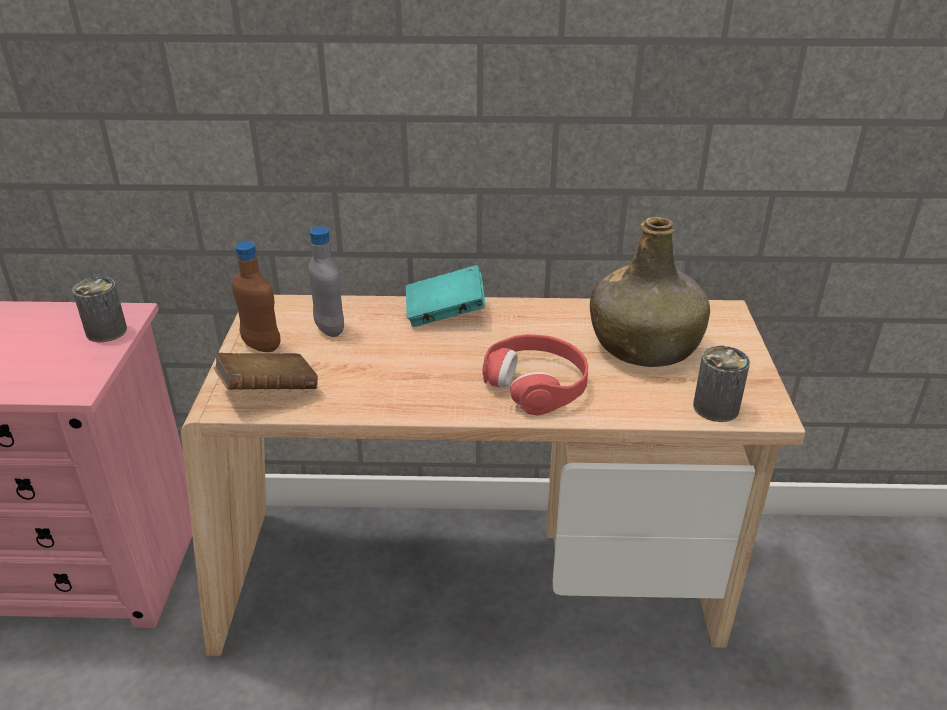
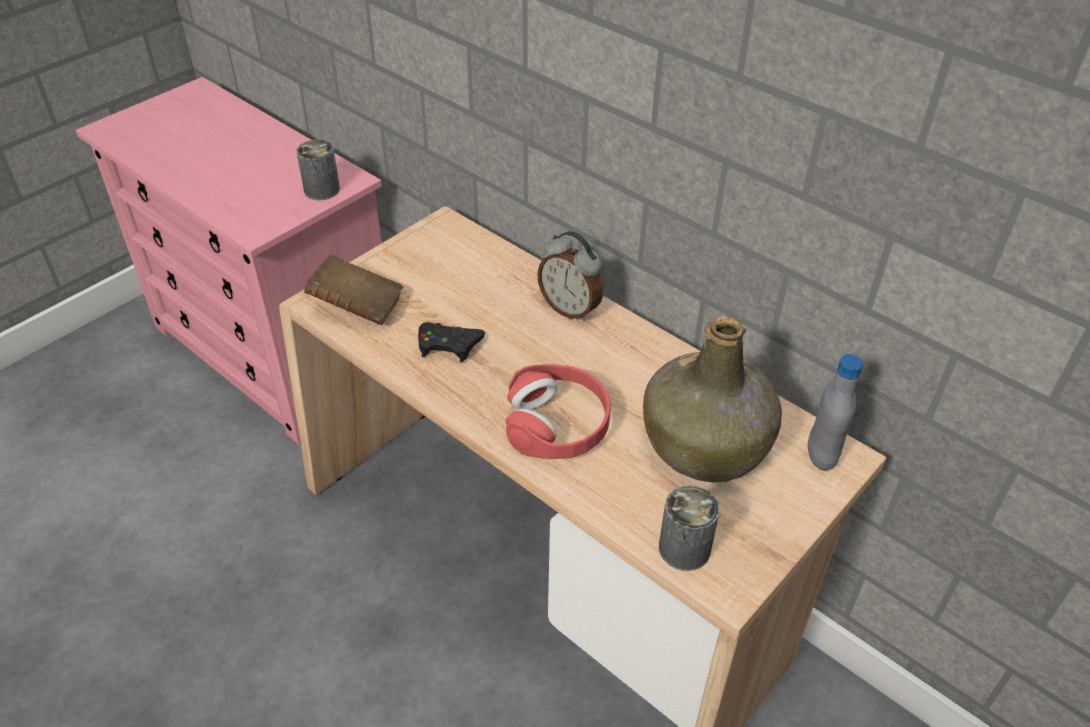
camera: 40 degrees right, 10 degrees up
(261, 346) = (398, 262): brown bottle -> none
(329, 329) = (463, 273): grey bottle -> grey bottle (821, 455)
(385, 379) = (448, 345): none -> black game controller
(445, 314) = (570, 308): turquoise book -> alarm clock

